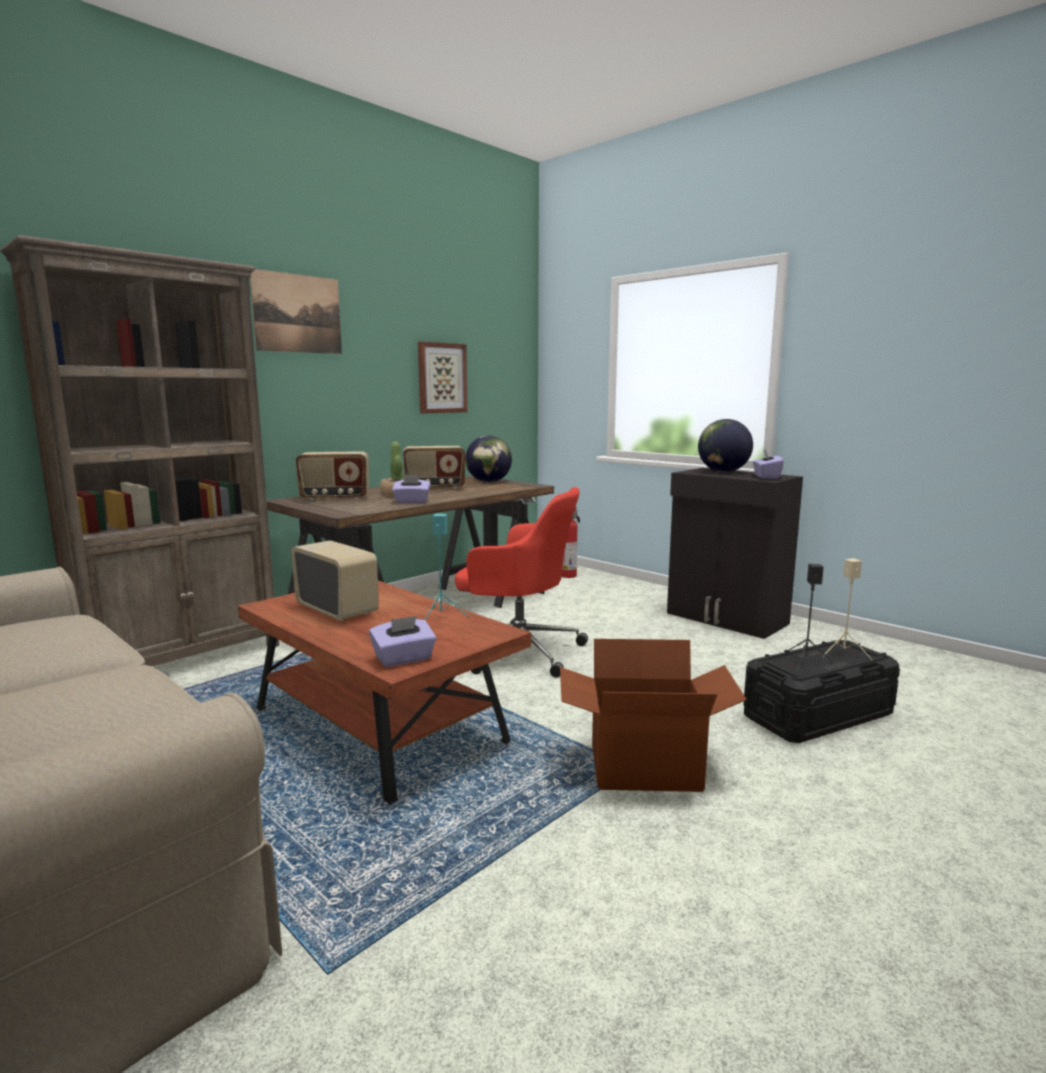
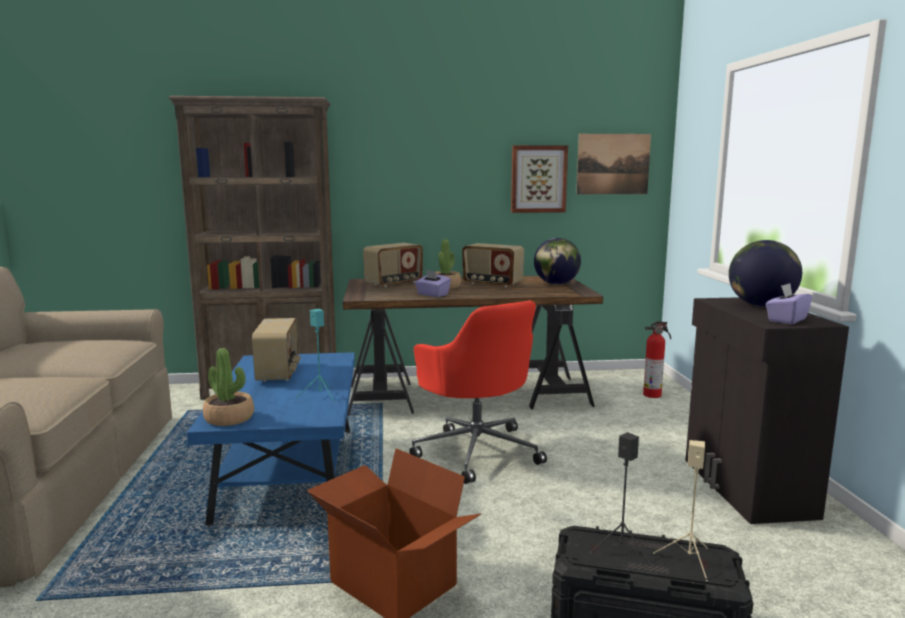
camera: 40 degrees right, 0 degrees up
(297, 313) = (391, 128): picture -> picture (613, 164)
(335, 498) = (394, 283): radio -> radio turned 75 degrees counterclockwise
(379, 727) = (289, 473): brown coffee table -> blue coffee table
(404, 659) = (229, 418): purple tissue box -> potted plant

